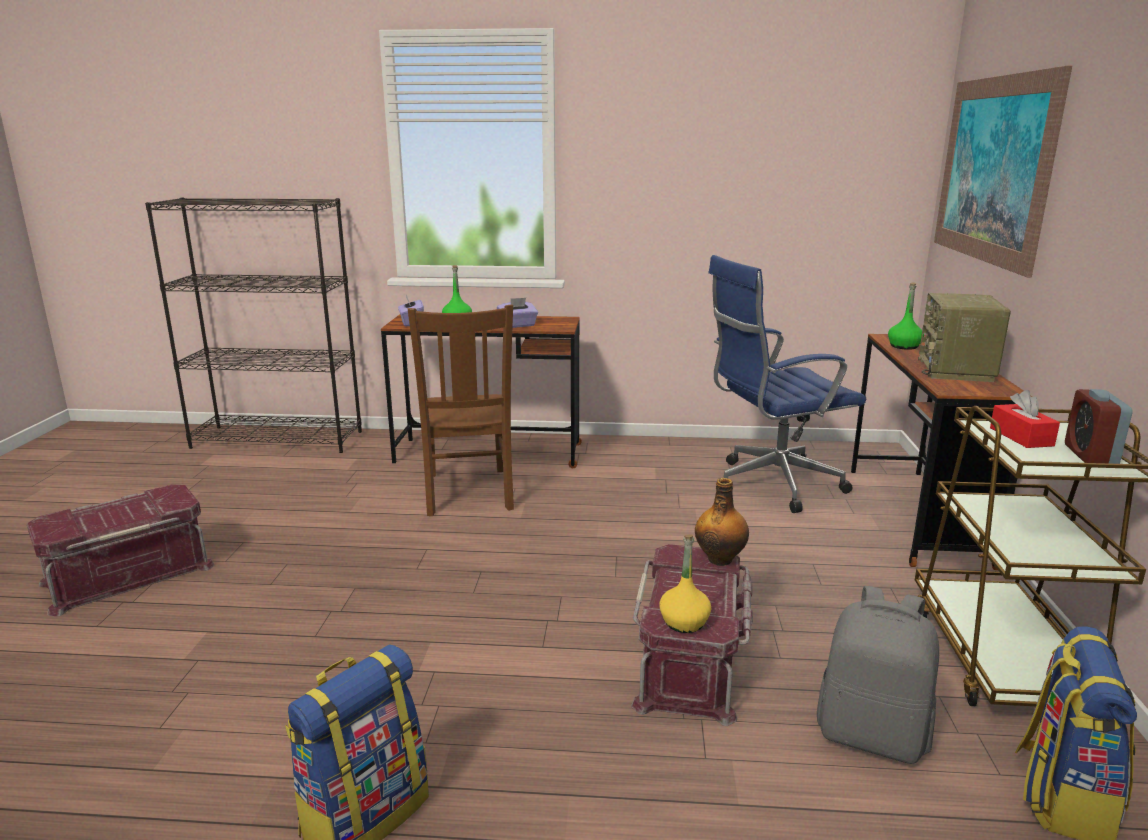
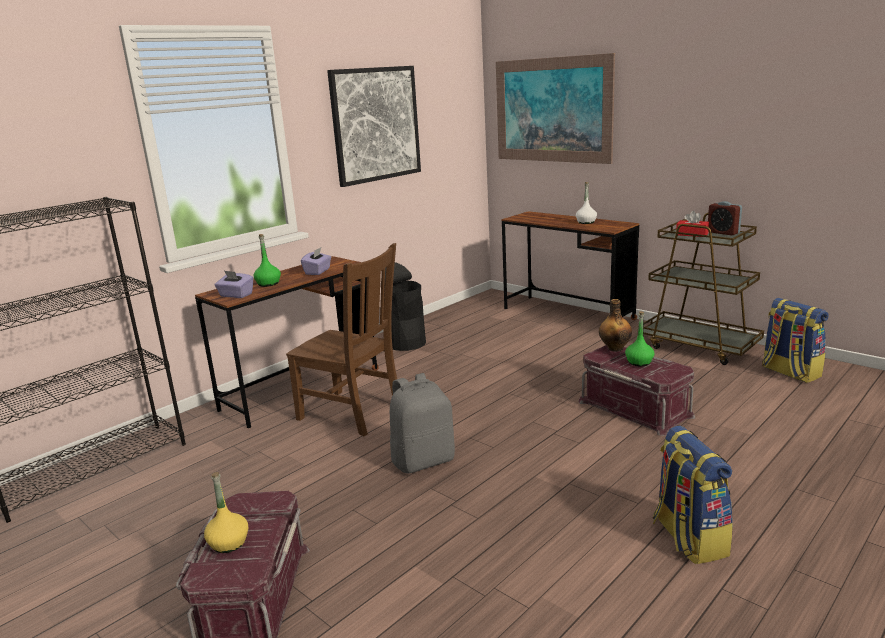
camera: 50 degrees left, 0 degrees up
(659, 457) = (406, 343): none -> black trash can
(684, 622) = (668, 373): yellow bottle -> yellow bottle (228, 543)
(702, 163) = (376, 124): none -> picture
(771, 485) = (489, 329): blue office chair -> none
(872, 735) = (727, 390): grey backpack -> grey backpack (423, 460)
(904, 346) = (535, 219): green bottle -> green bottle (639, 362)
(956, 370) = (586, 222): radio -> white bottle

